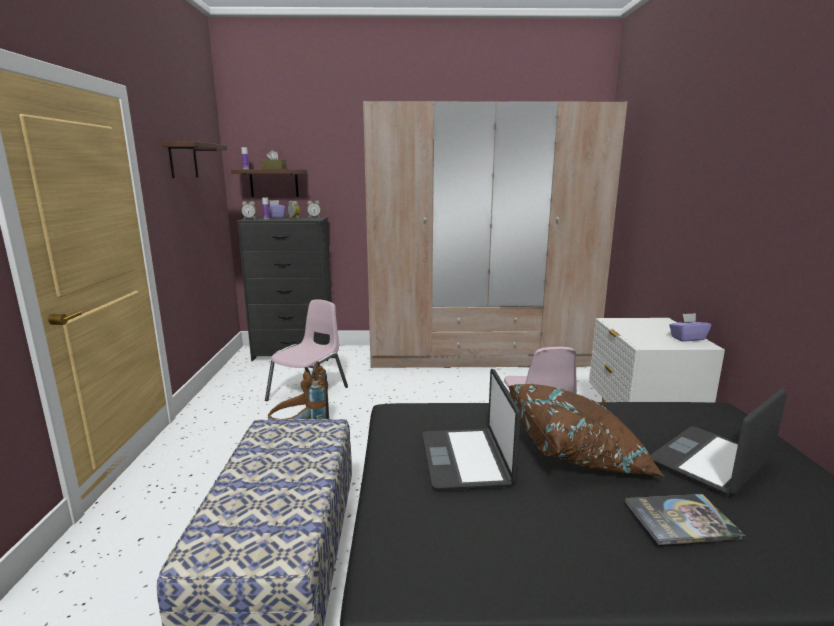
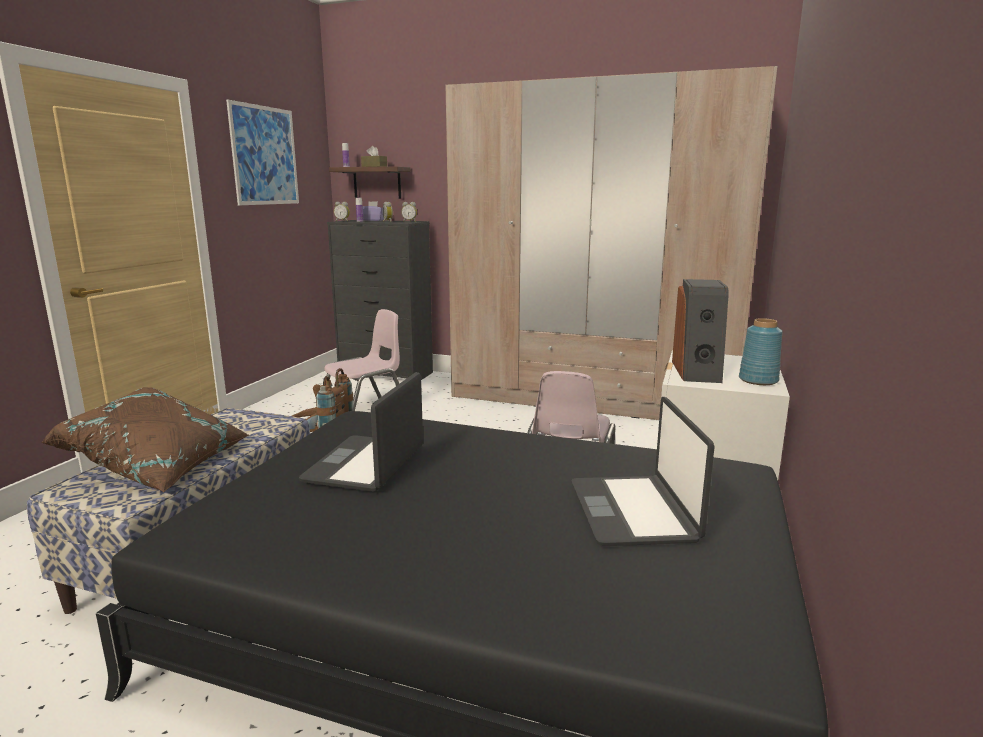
camera: 20 degrees right, 0 degrees up
(183, 160) = (265, 156): shelf -> picture
(577, 453) = (487, 478): brown pillow -> brown pillow (160, 465)
(641, 335) = (698, 371): none -> speaker
(681, 520) = (510, 551): book -> none
(687, 338) = (757, 380): purple tissue box -> blue vase
(711, 462) = (634, 511): laptop -> laptop turned 75 degrees counterclockwise

